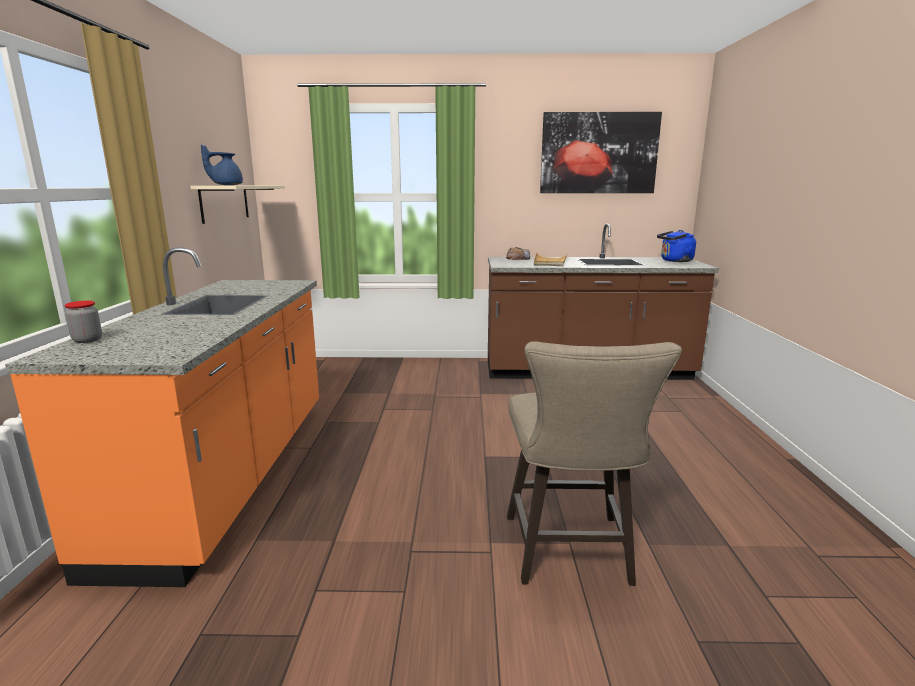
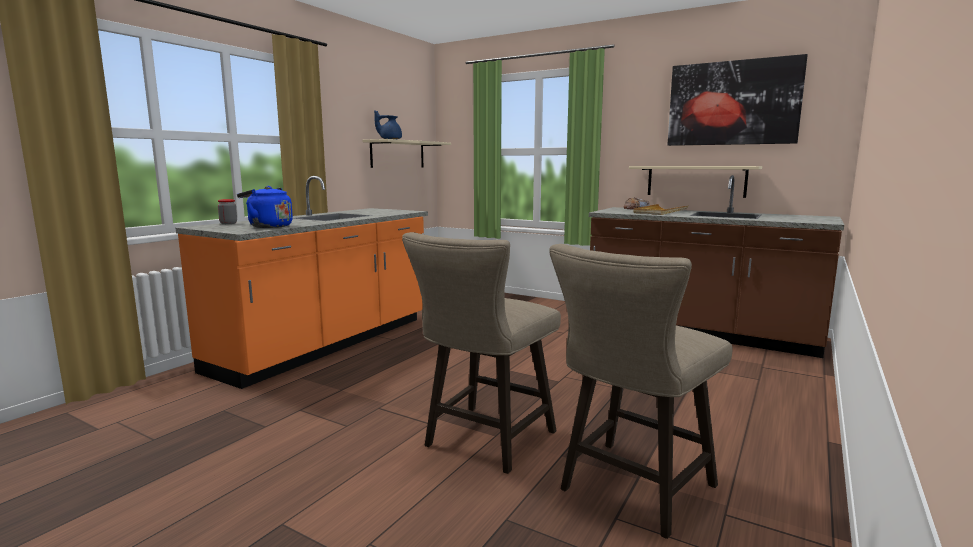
camera: 30 degrees right, 5 degrees down
(566, 228) = (696, 181): none -> beige shelf
(675, 261) = (809, 218): blue kettle -> blue kettle (268, 226)
(741, 562) = (631, 491): none -> beige stool

